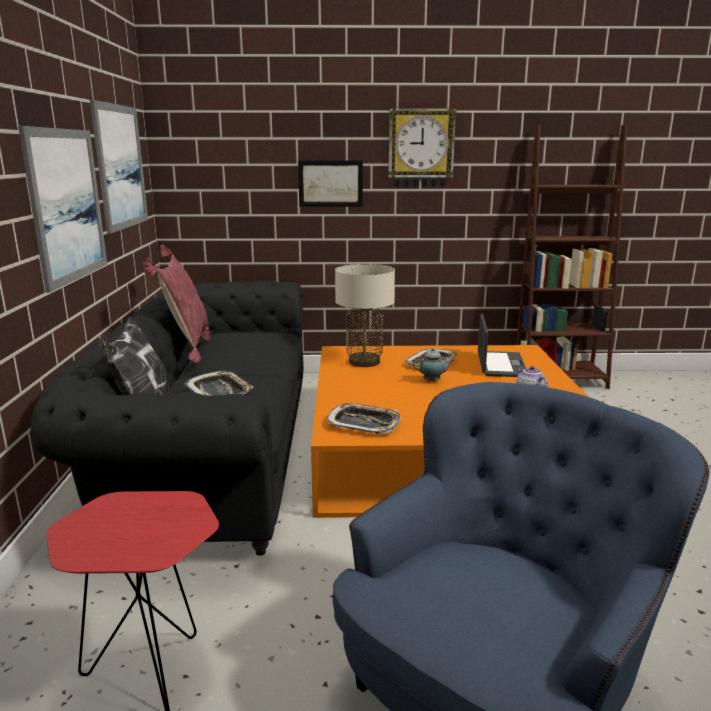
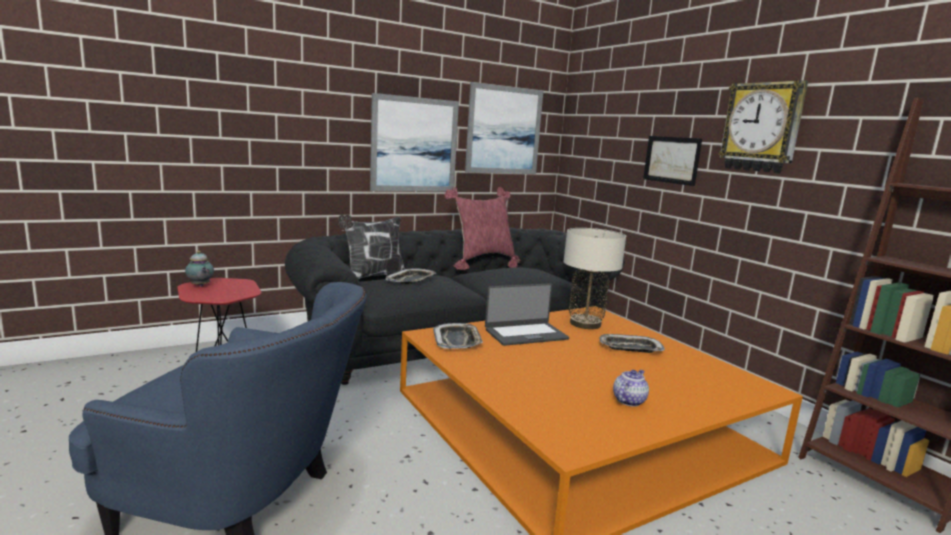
camera: 60 degrees right, 5 degrees down
(433, 381) = (584, 353): teapot -> teapot (200, 286)
(500, 364) = (686, 379): laptop -> laptop (525, 334)

